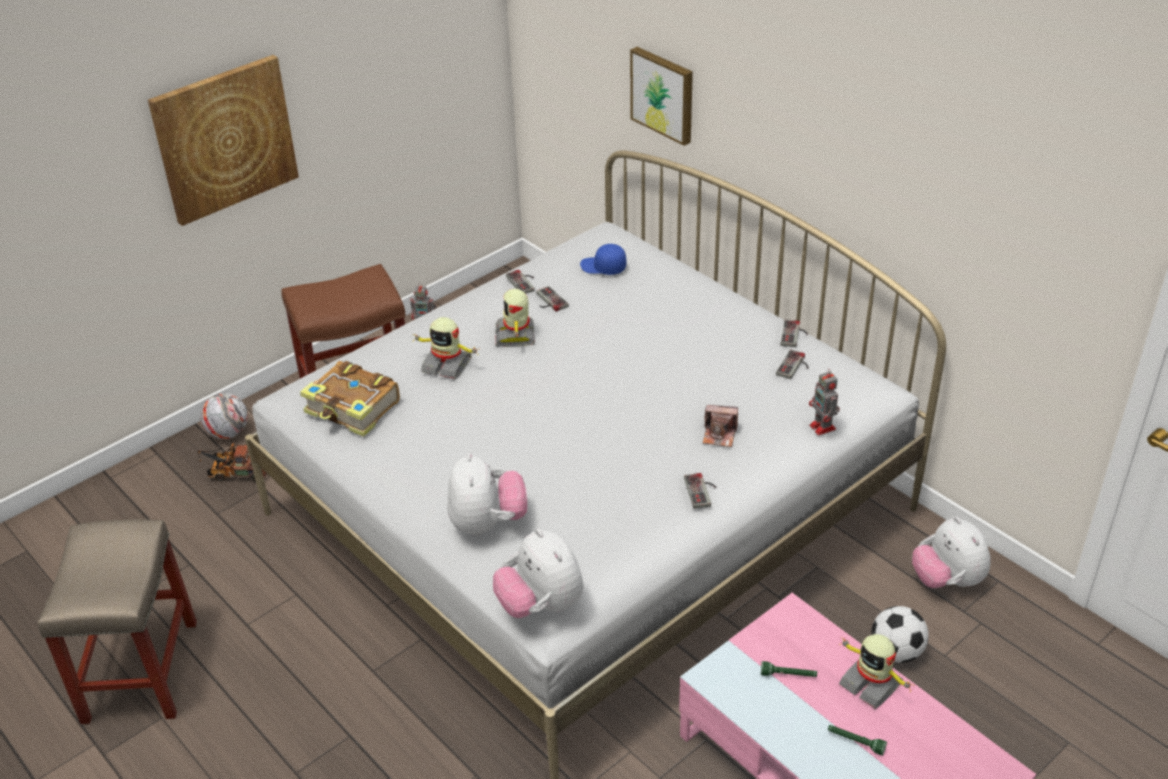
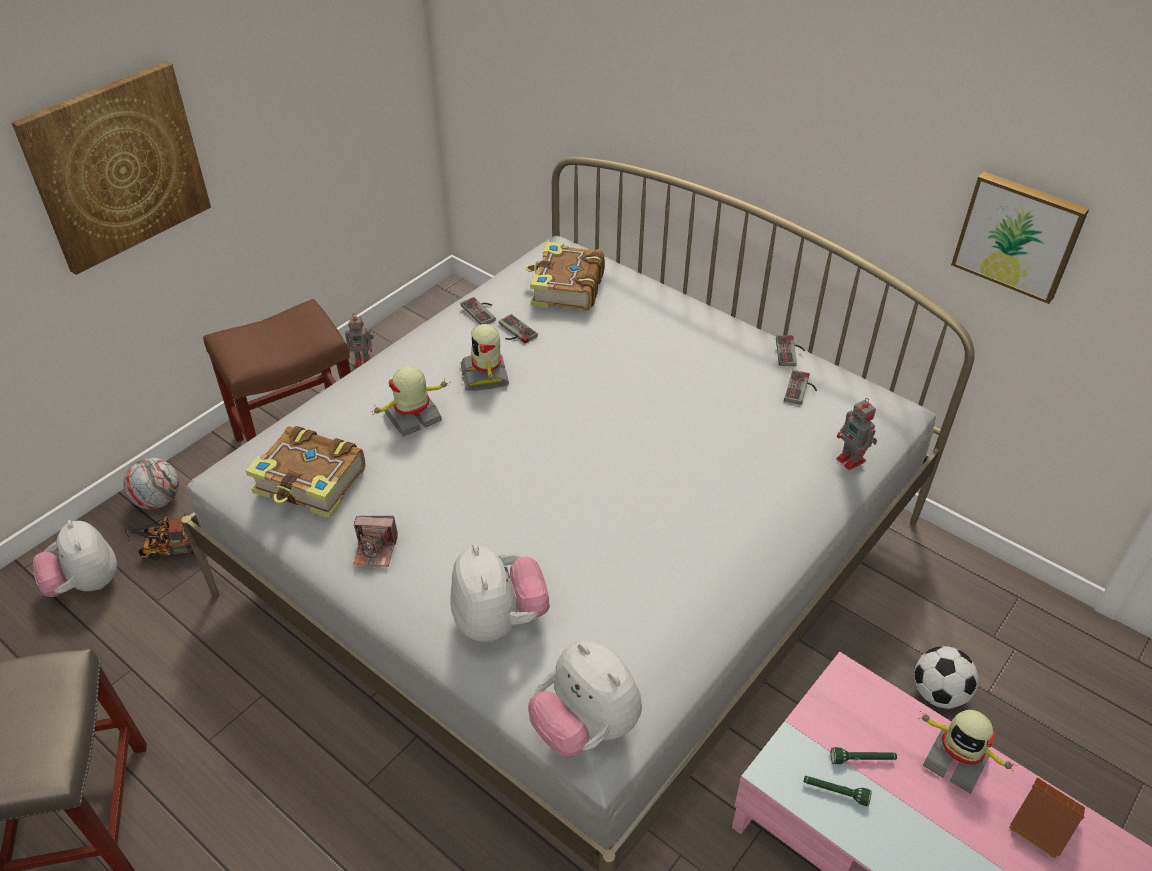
camera: 10 degrees left, 5 degrees up
(447, 365) = (413, 418): toy robot -> toy robot turned 135 degrees clockwise
(603, 267) = (566, 288): blue cap -> book
(664, 94) = (623, 90): picture -> picture (1019, 235)
(702, 491) = (740, 553): game controller -> none
(719, 435) = (742, 479): camera -> camera (375, 550)
(855, 742) = (959, 840): green flashlight -> green flashlight (835, 792)
(933, 739) = (1043, 824): none -> toy house
(947, 580) = (968, 602): plush toy -> plush toy (86, 584)

